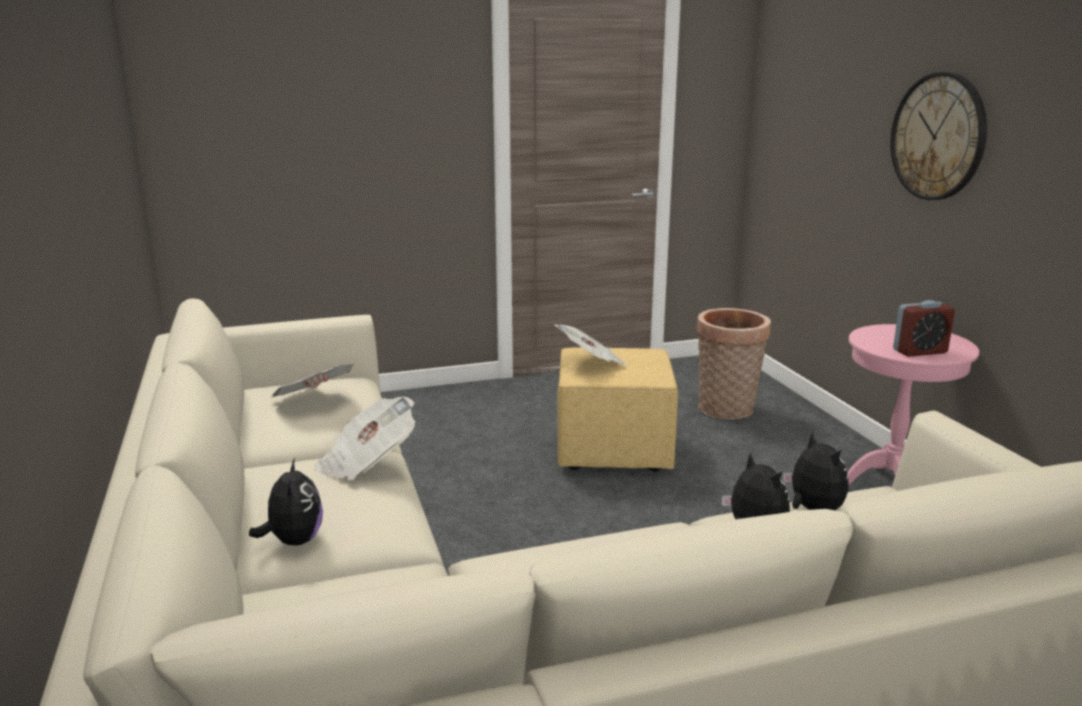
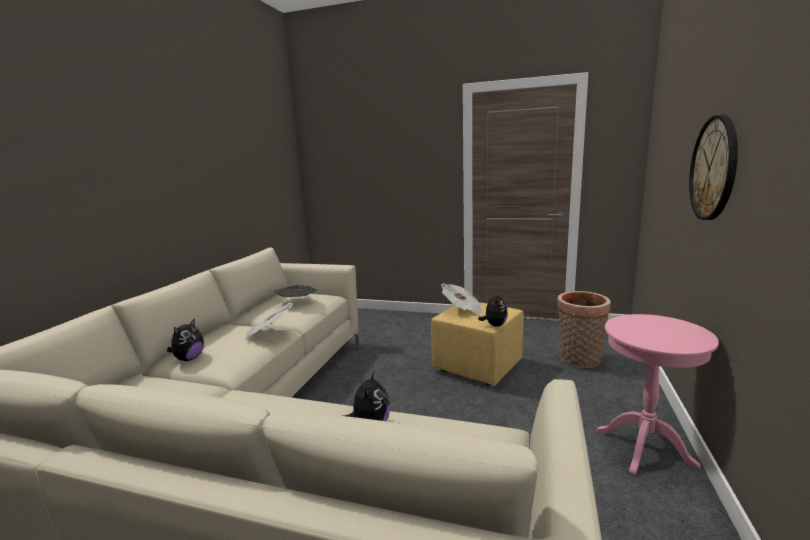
camera: 35 degrees right, 5 degrees down
(812, 510) = (428, 426): plush toy -> plush toy (494, 325)
(919, 351) = (651, 338): alarm clock -> none

